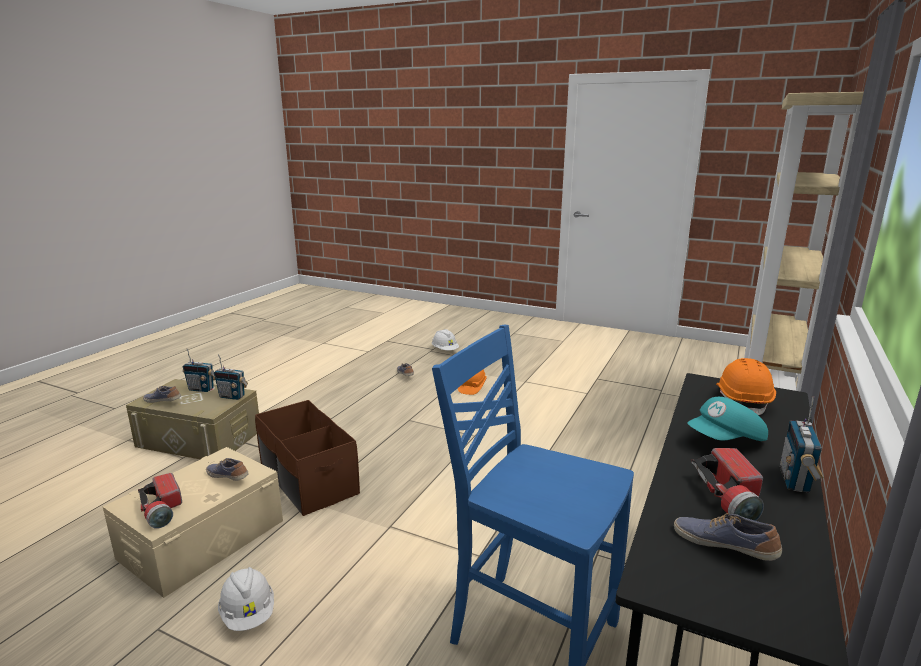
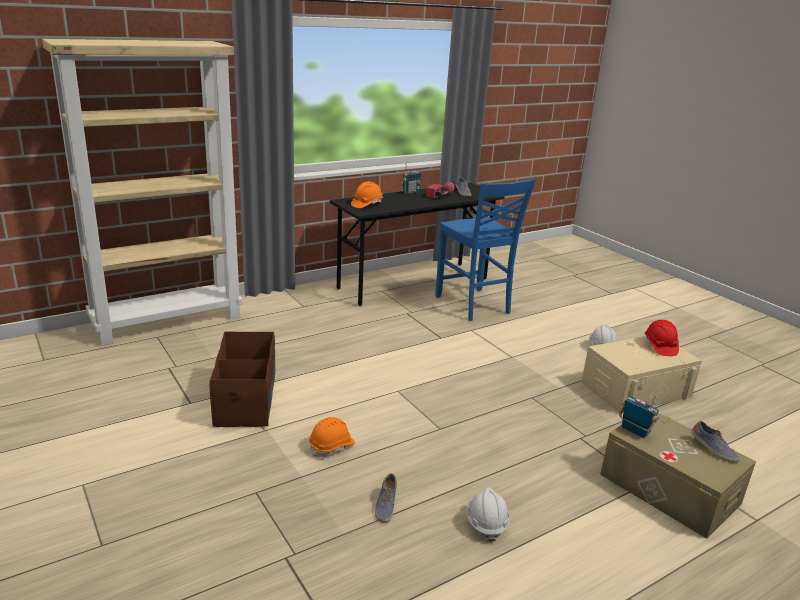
camera: 150 degrees left, 5 degrees up
(162, 509) = (660, 346): flashlight -> red hard hat
(201, 389) = (675, 456): radio -> none
(228, 477) = (622, 352): shoe -> none
(307, 479) = (558, 404): brown storage box -> brown storage box (246, 399)
(445, 350) = (272, 544): white hard hat -> white hard hat (486, 523)
(726, 440) = (407, 201): turquoise cap -> none

